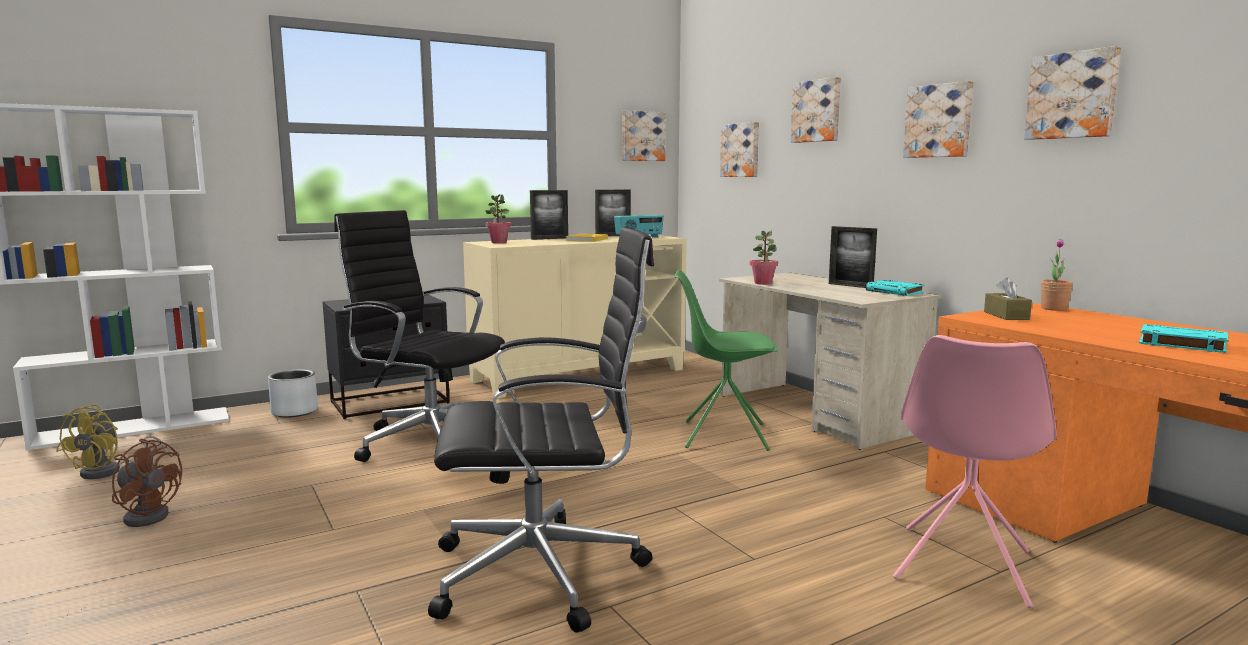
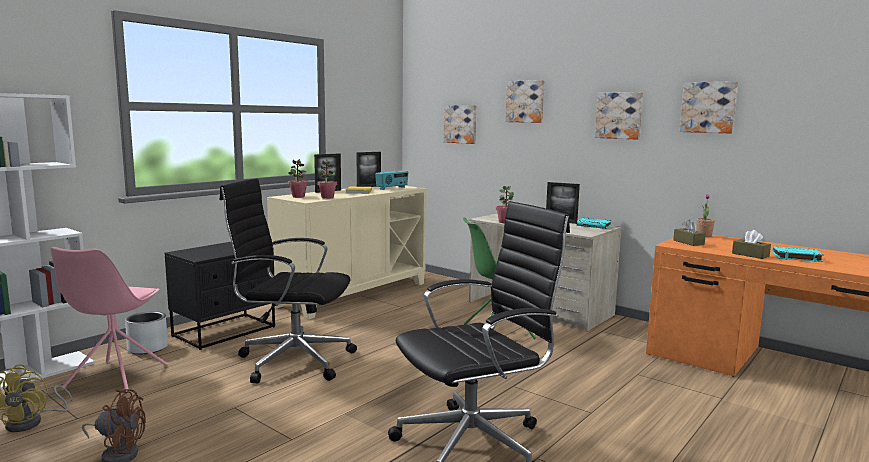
camera: 20 degrees left, 0 degrees up
(531, 244) = (327, 197): none -> potted plant
(642, 136) = (380, 110): picture -> none
(962, 566) = (701, 398): pink chair -> pink chair (115, 378)
(1091, 336) = (750, 255): none -> brown tissue box

